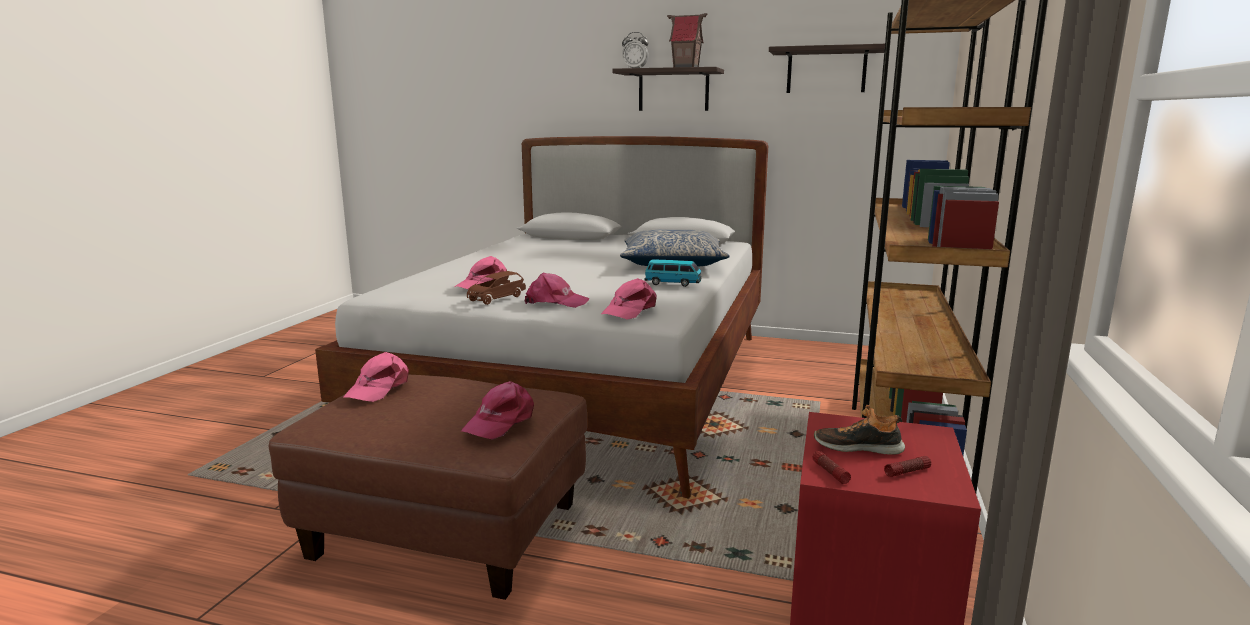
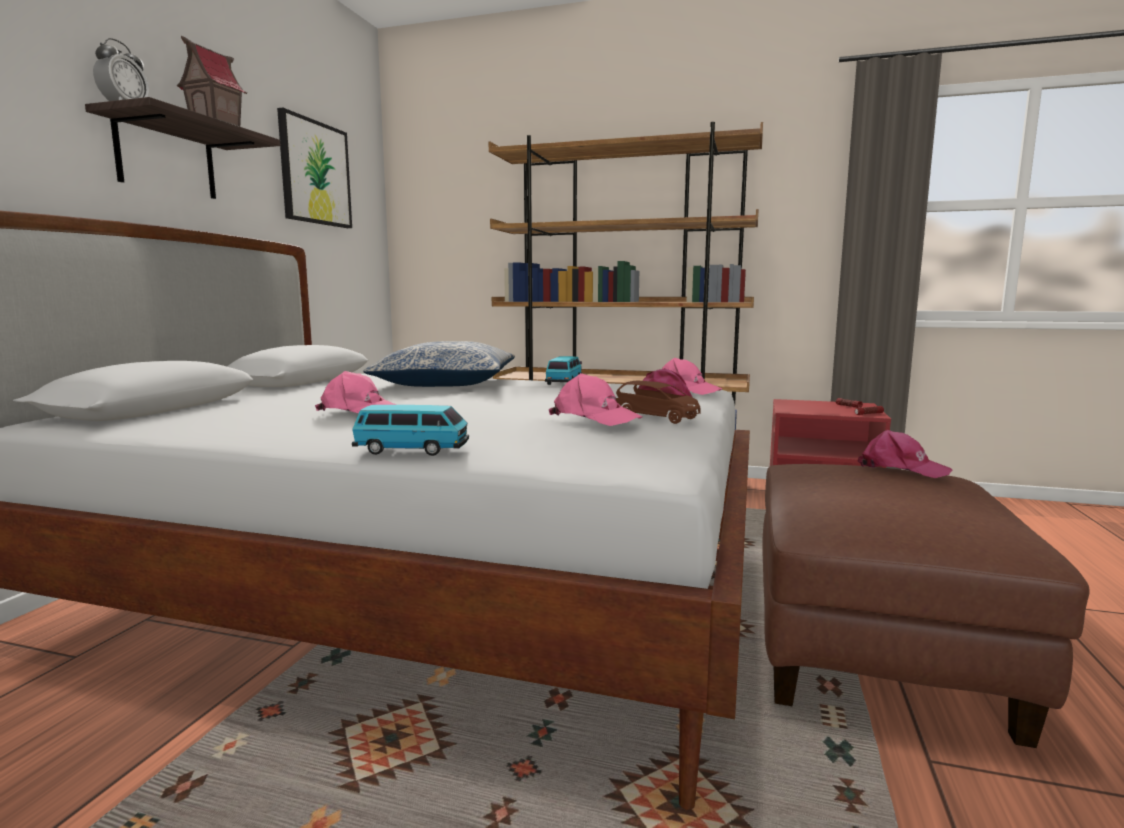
camera: 90 degrees left, 5 degrees down
(379, 388) = (879, 522): pink cap -> pink cap (360, 411)
(437, 268) = (412, 450): none -> toy car
(826, 71) = (315, 173): shelf -> picture
(858, 447) = (824, 409): shoe -> none

